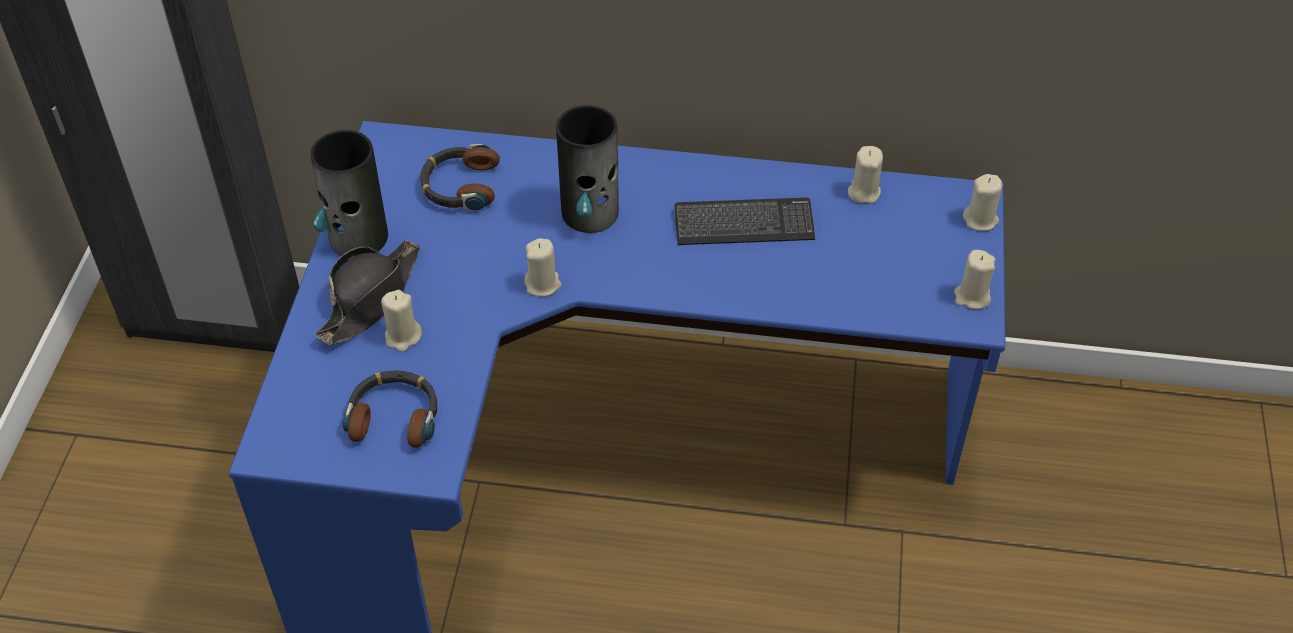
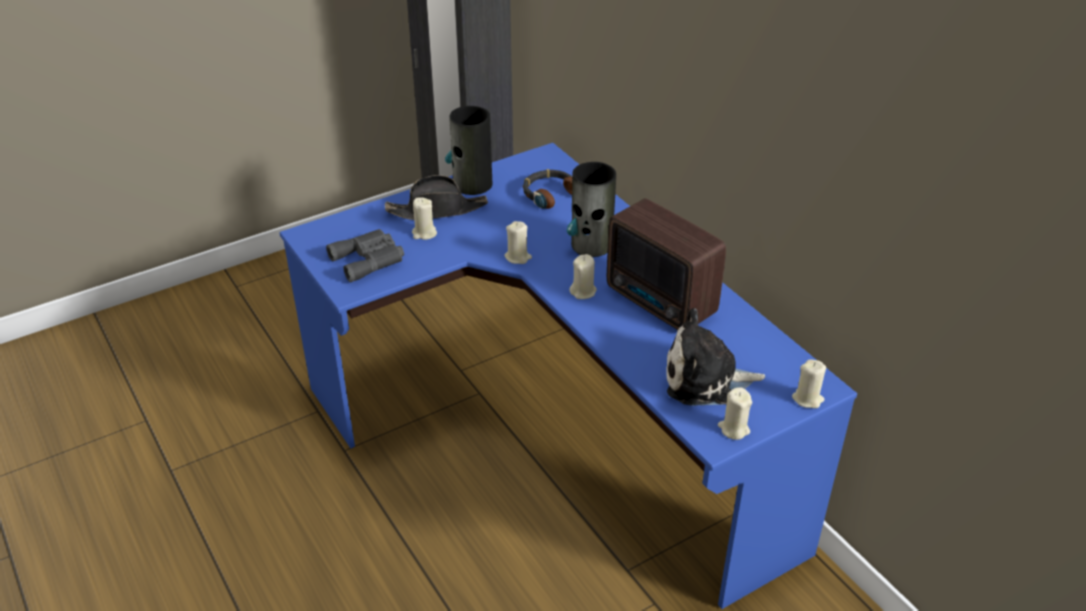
camera: 50 degrees right, 10 degrees down
(395, 416) = (369, 259): headphones -> grey binoculars
(744, 224) = (661, 303): keyboard -> radio
(863, 192) = (756, 336): beige candle -> beige candle (583, 291)
(887, 269) = (706, 379): none -> plush toy

